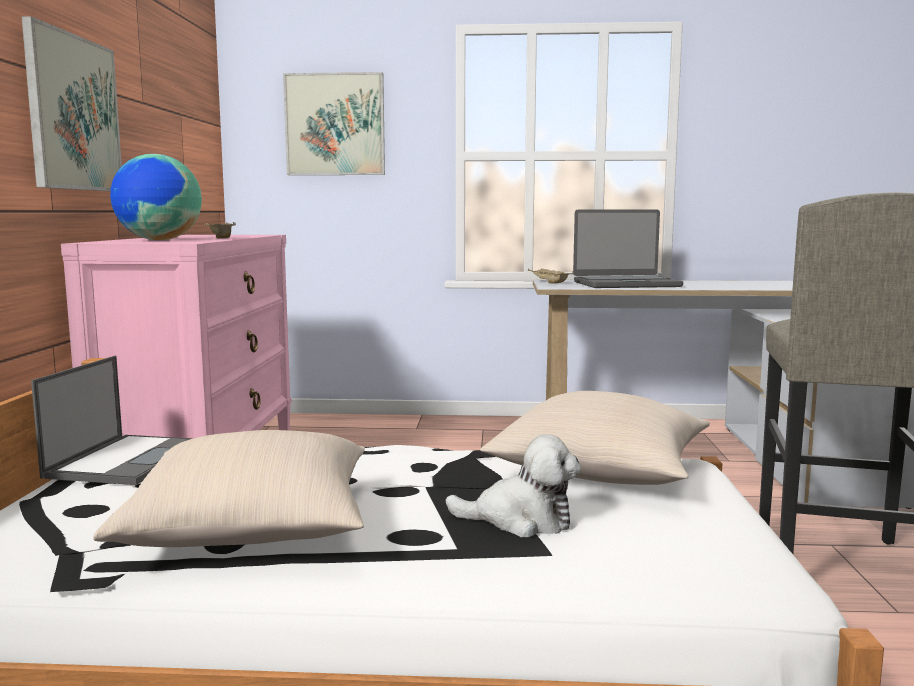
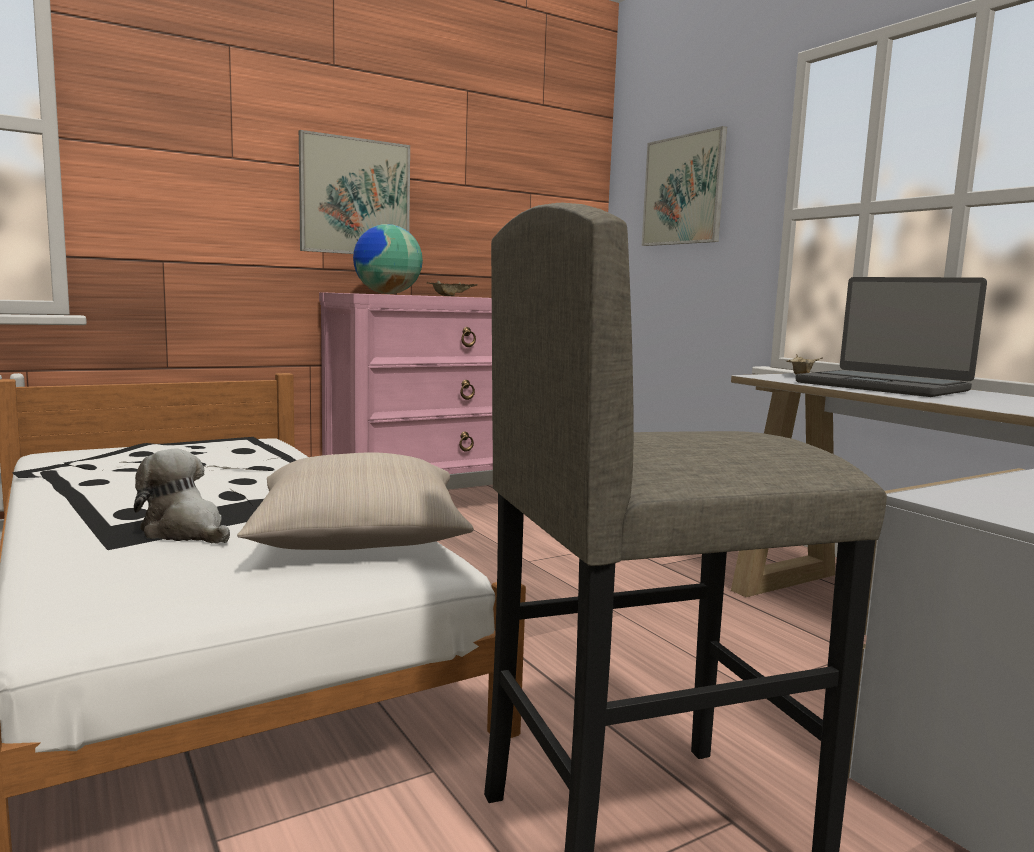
camera: 55 degrees right, 0 degrees up
(127, 460) = (236, 441): laptop -> none
(252, 527) = (126, 481): beige pillow -> none
(520, 520) = (185, 532): plush toy -> plush toy turned 150 degrees clockwise

